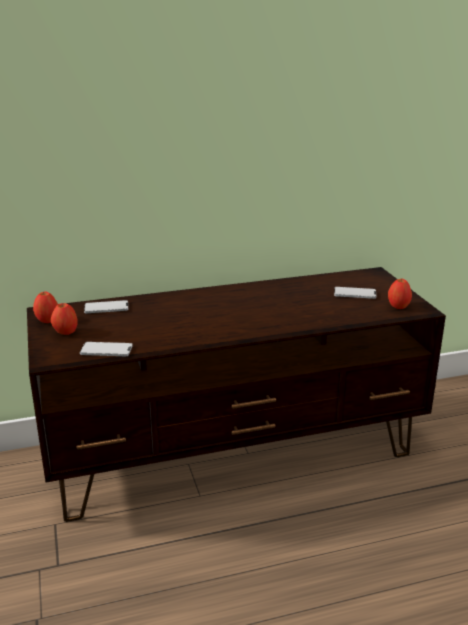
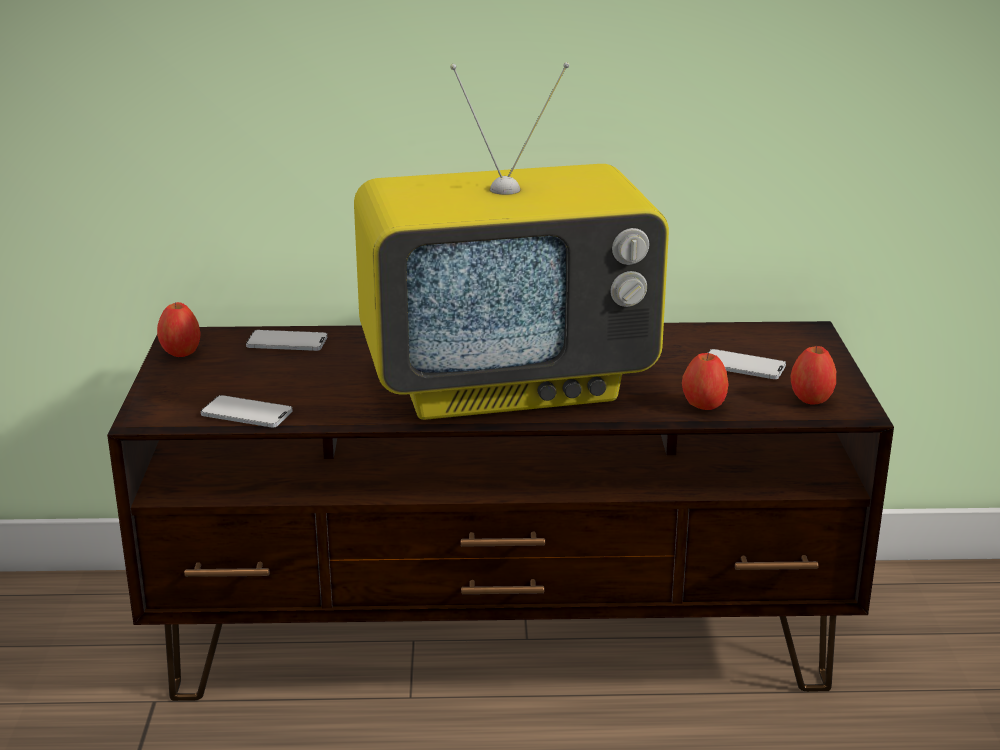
camera: 15 degrees right, 0 degrees up
(65, 332) = (199, 376): apple -> apple (703, 406)
(241, 316) = (508, 383): none -> television

